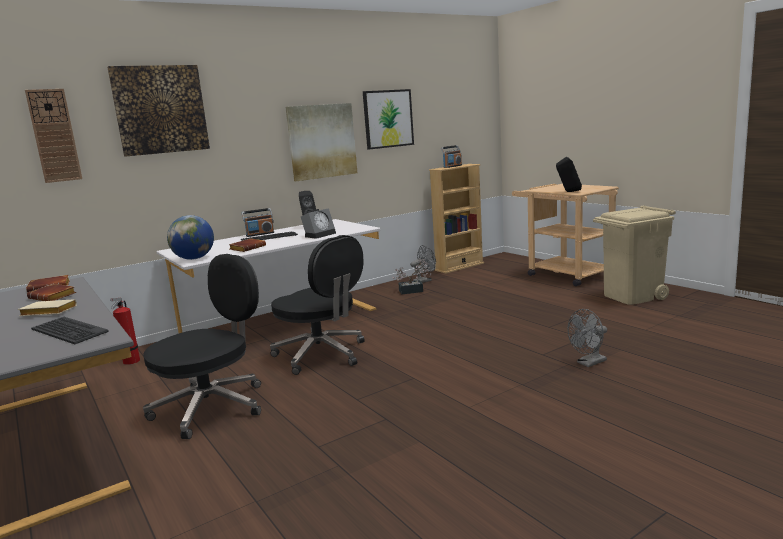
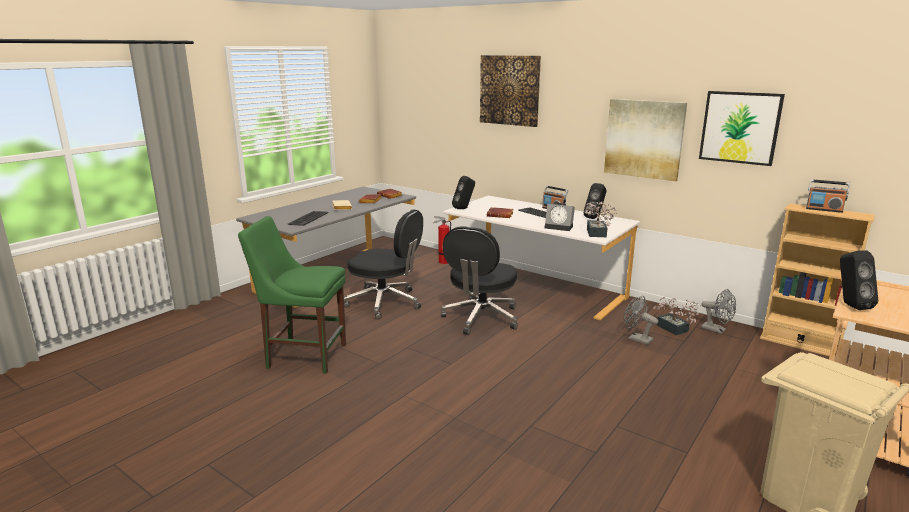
camera: 70 degrees right, 5 degrees up
(54, 136) = (448, 101): wall clock -> none
(194, 258) = (464, 208): globe -> black speaker
(320, 478) = (303, 355): none -> green chair
(355, 228) = (596, 234): none -> potted plant
(588, 363) = (520, 457): grey fan -> grey fan (636, 339)

